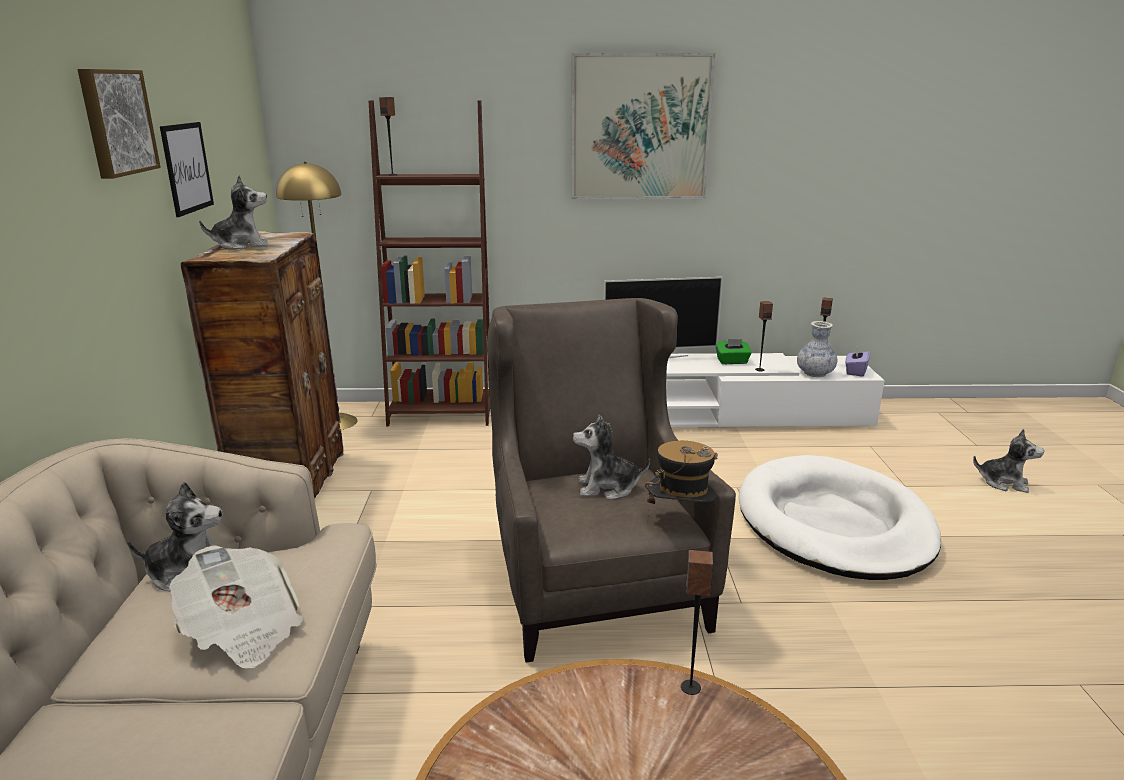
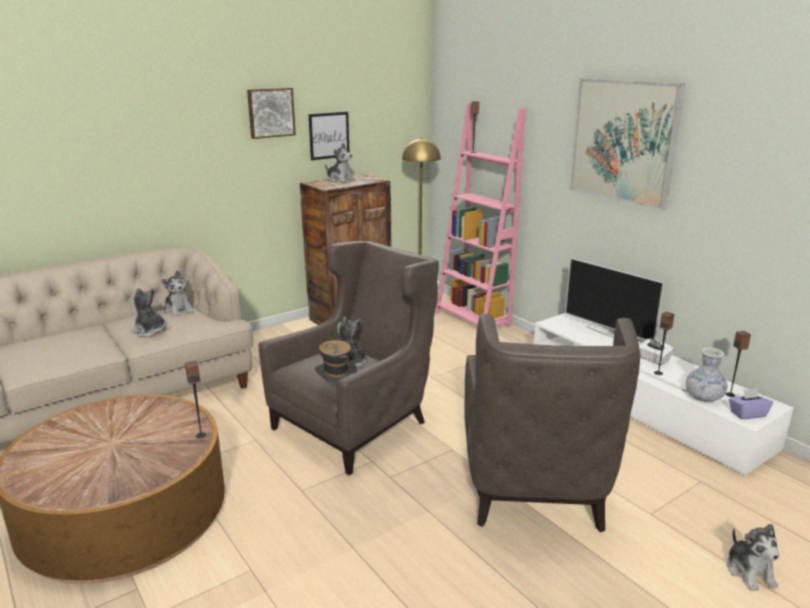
camera: 55 degrees right, 0 degrees up
(242, 630) = (150, 331): newspaper -> plush toy
(441, 413) = (472, 319): brown bookcase -> pink bookcase
(732, 362) = (653, 359): green tissue box -> white tissue box
(834, 524) = (534, 491): white dog bed -> grey armchair

